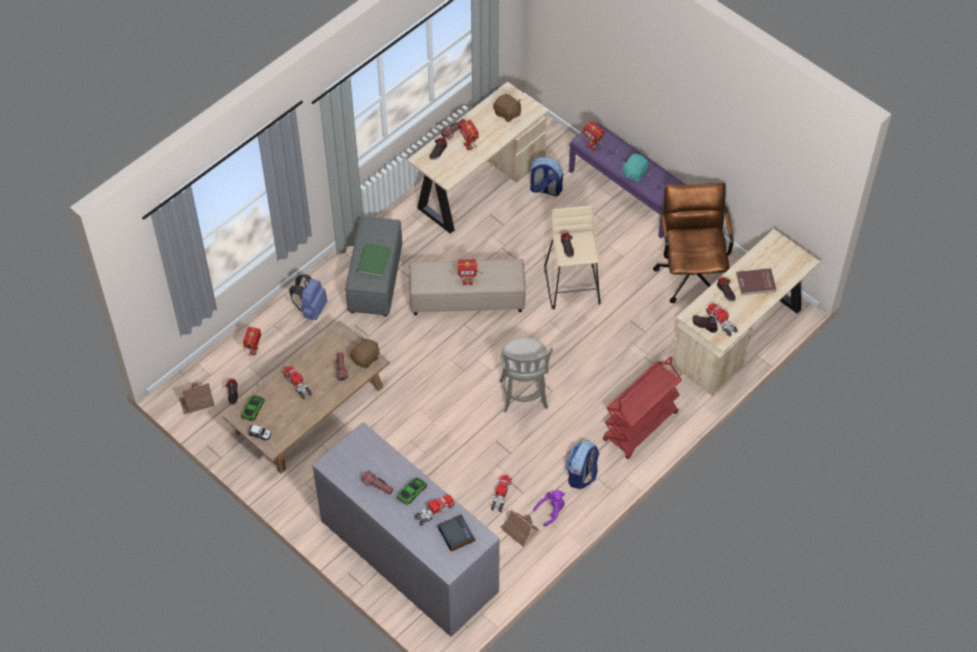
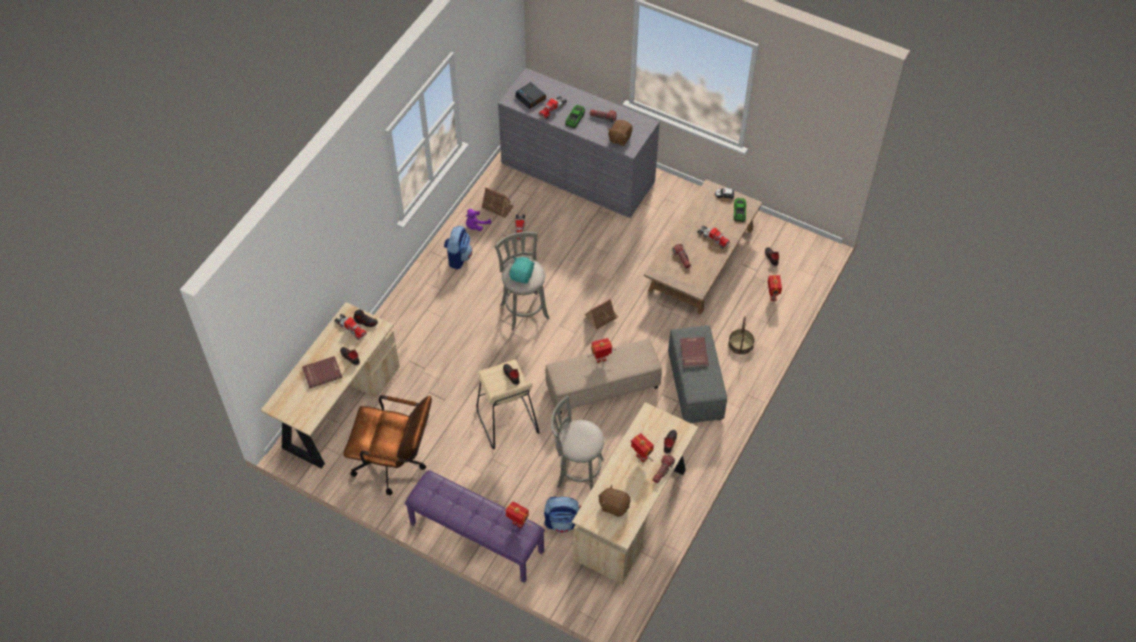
camera: 165 degrees right, 0 degrees up
(197, 402) = (797, 245): toy house -> toy house (601, 317)
(311, 309) = (740, 344): blue backpack -> basket
(366, 358) = (665, 271): brown plush toy -> brown plush toy (619, 138)
(374, 261) = (693, 353): green book -> red book
(518, 227) = (577, 472): none -> grey stool
(634, 173) = (465, 501): turquoise plush toy -> turquoise plush toy (522, 275)
(640, 427) = (416, 306): red cart -> none
(690, 271) = (395, 463): brown office chair -> brown office chair turned 60 degrees counterclockwise

